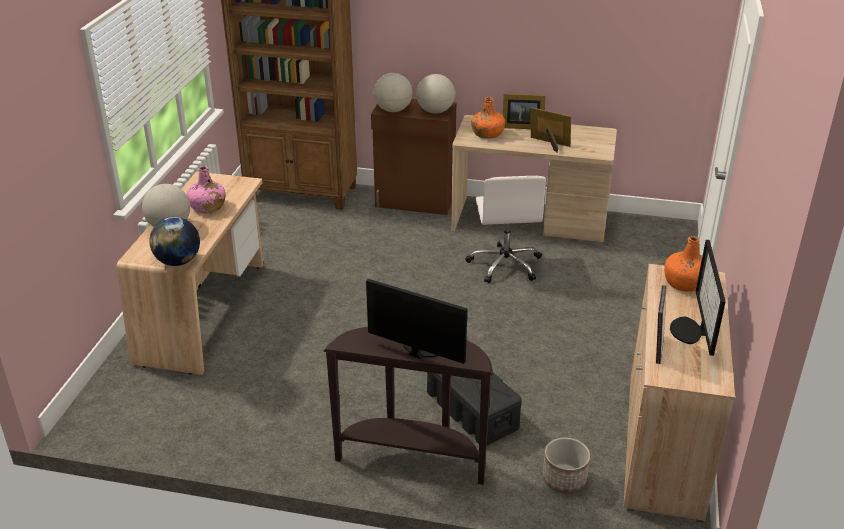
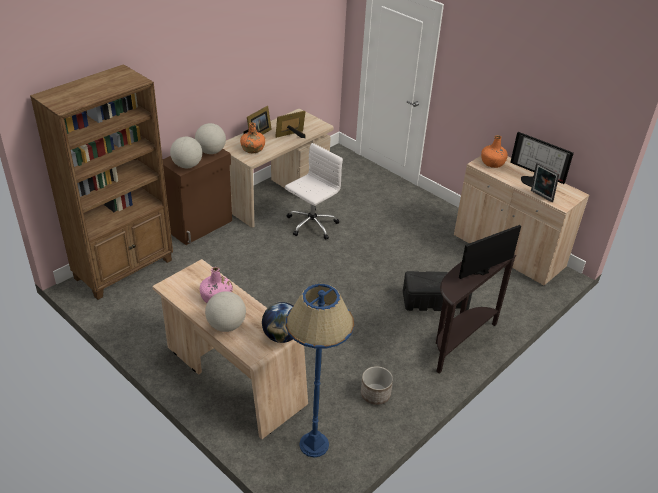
camera: 60 degrees left, 5 degrees up
(146, 403) = (314, 445): none -> blue floor lamp
(505, 264) = (311, 225): white office chair -> white office chair turned 75 degrees counterclockwise
(564, 479) = (510, 294): planter -> planter (375, 394)

